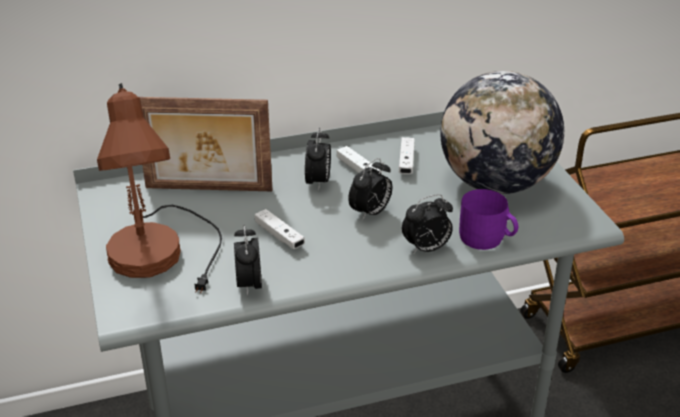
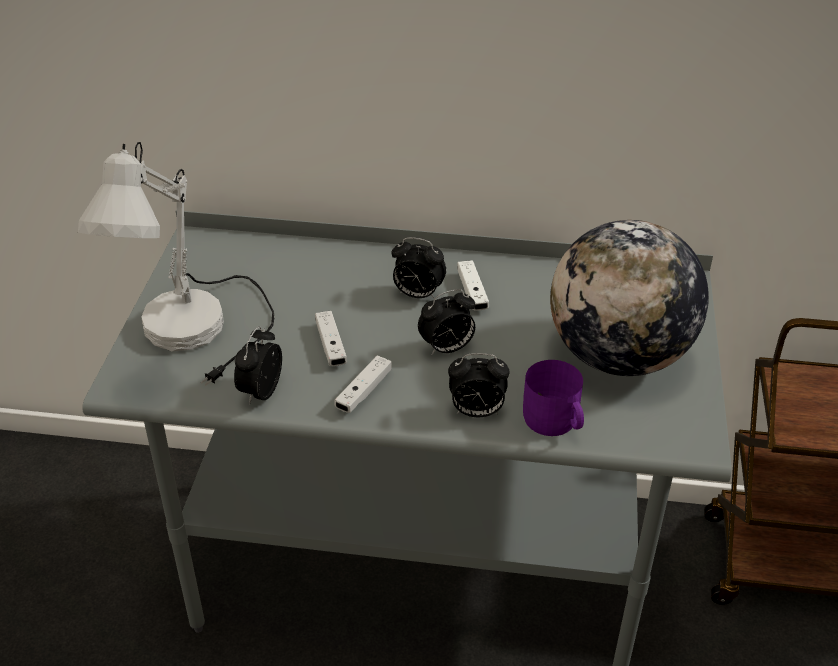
camera: 25 degrees right, 5 degrees up
(167, 262) = (201, 339): brown table lamp -> white table lamp
(208, 190) = (297, 270): picture frame -> none
(318, 182) = (417, 295): alarm clock -> alarm clock turned 75 degrees clockwise
(406, 162) = (533, 298): white game controller -> white game controller (364, 391)

